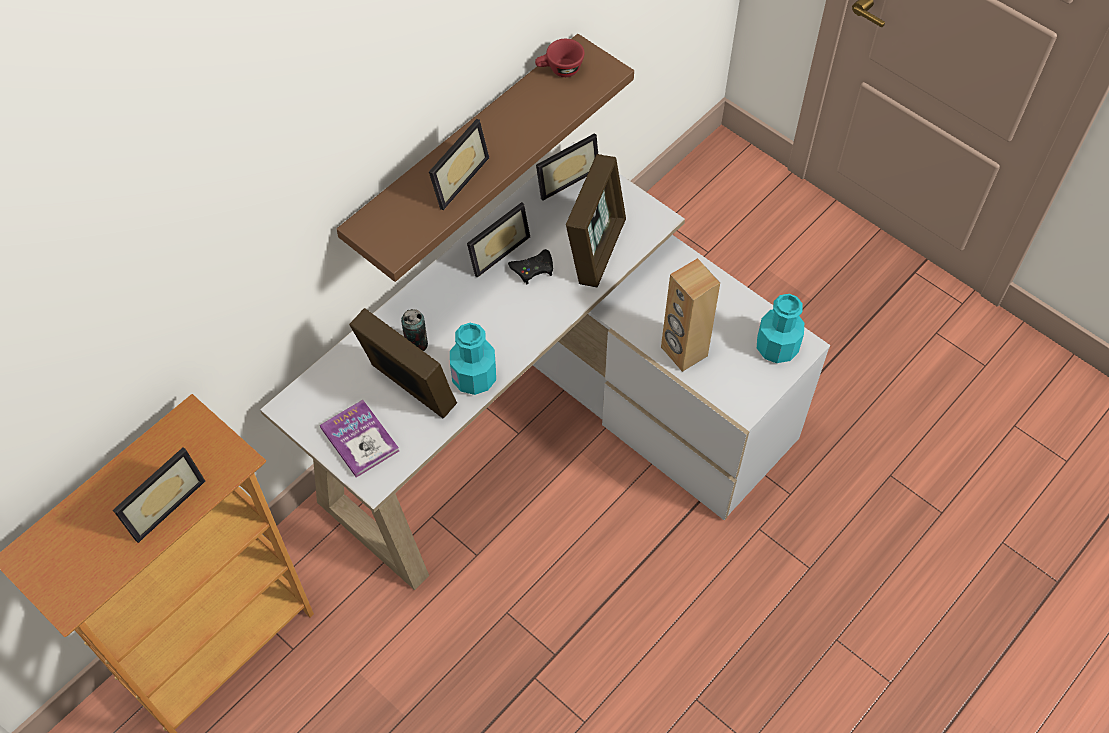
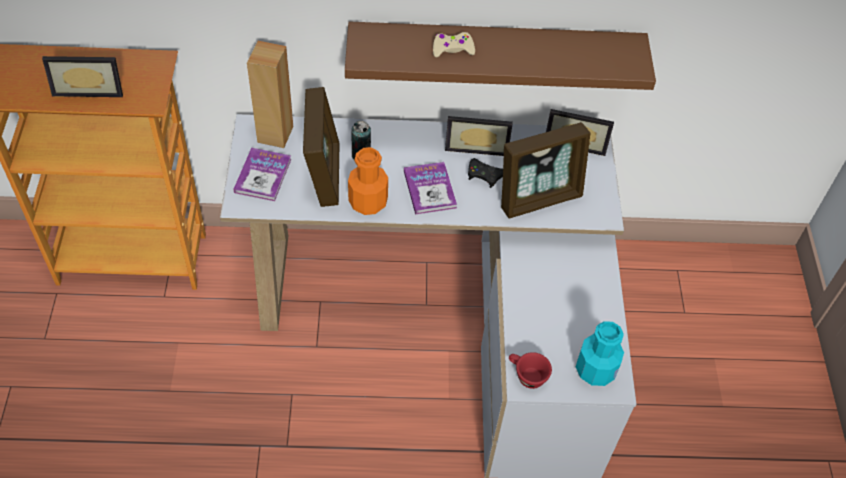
camera: 45 degrees right, 5 degrees down
(454, 177) = (452, 49): picture frame -> beige game controller
(474, 377) = (368, 202): turquoise bottle -> orange bottle
(507, 321) = (429, 189): none -> book
(559, 70) = (604, 43): red cup -> red cup (526, 376)
(683, 352) = (528, 314): brown speaker -> brown speaker (274, 134)

